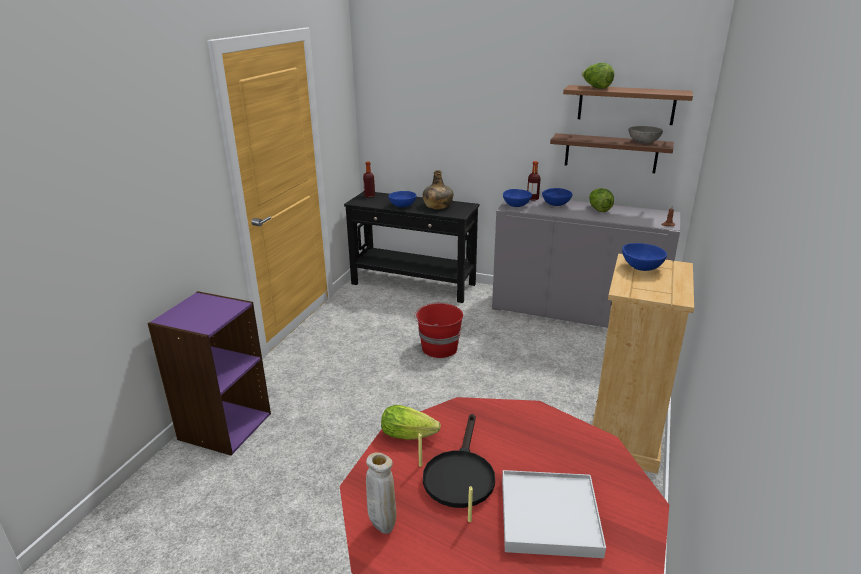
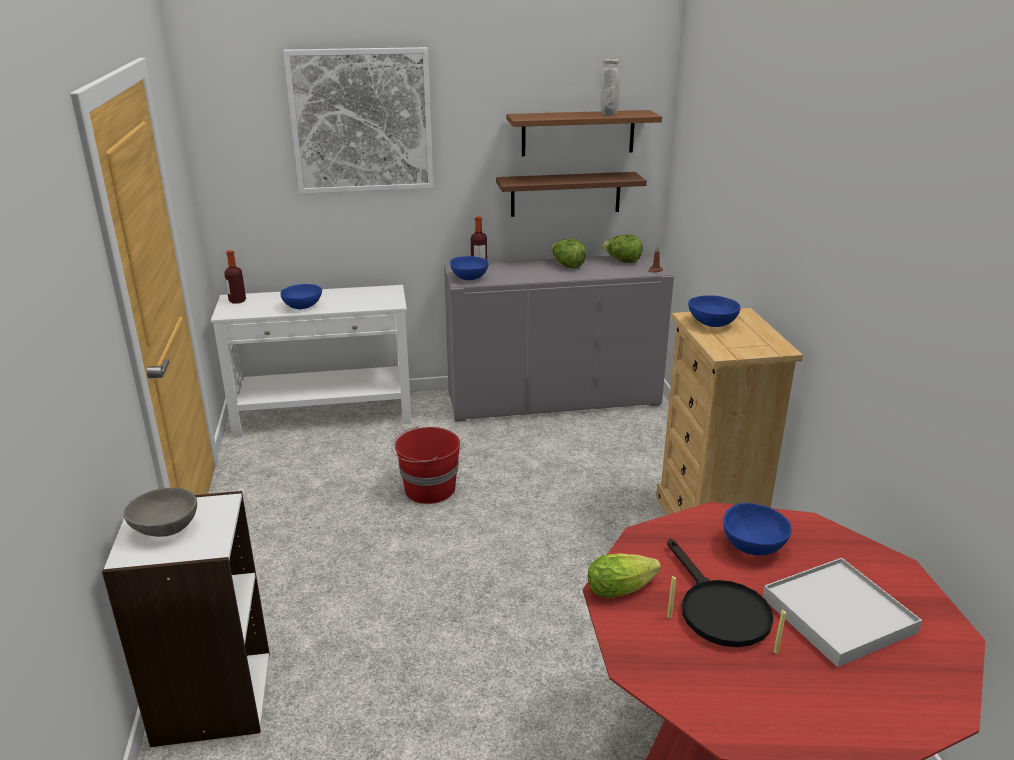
camera: 30 degrees left, 0 degrees up
(224, 426) = (211, 697): purple bookcase -> white bookcase
(382, 527) = (703, 699): beige vase -> beige vase (608, 115)
(413, 284) = (325, 415): black console table -> white console table
(437, 206) = (351, 298): green bottle -> none
(463, 82) = (361, 121): none -> picture
(556, 204) = (514, 268): blue bowl -> blue bowl (753, 546)
(596, 88) = (546, 115): lettuce -> lettuce (622, 261)
(644, 142) = (608, 177): grey bowl -> grey bowl (167, 529)

